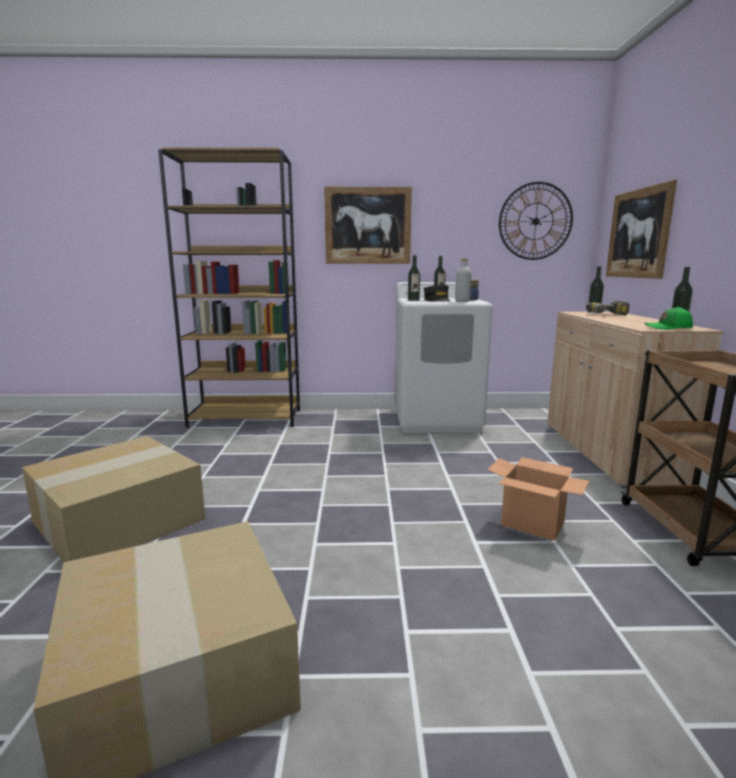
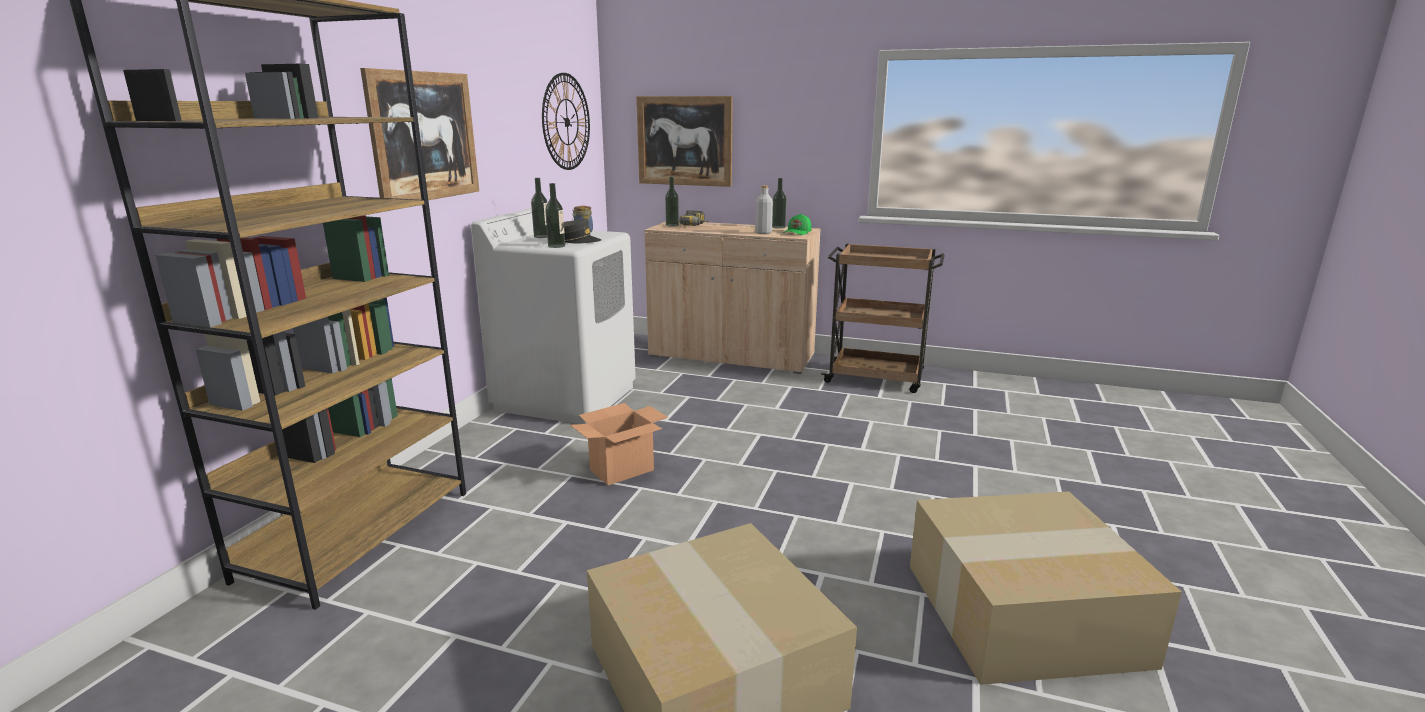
camera: 70 degrees left, 5 degrees up
(462, 301) = (601, 236): grey bottle -> grey bottle (763, 233)
(533, 524) = (843, 420): cardboard box -> cardboard box (622, 470)

